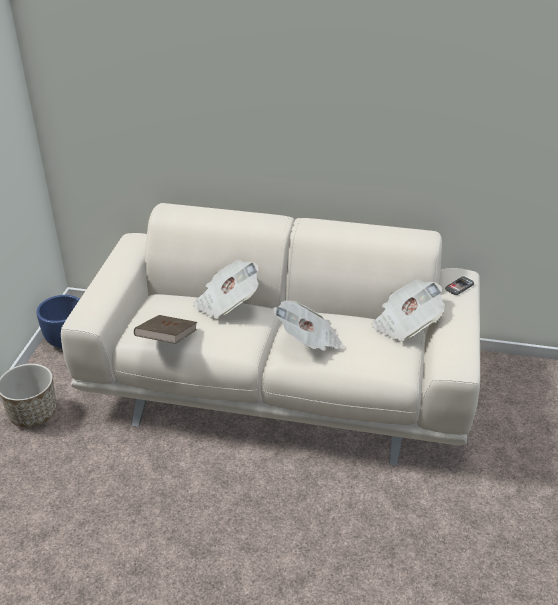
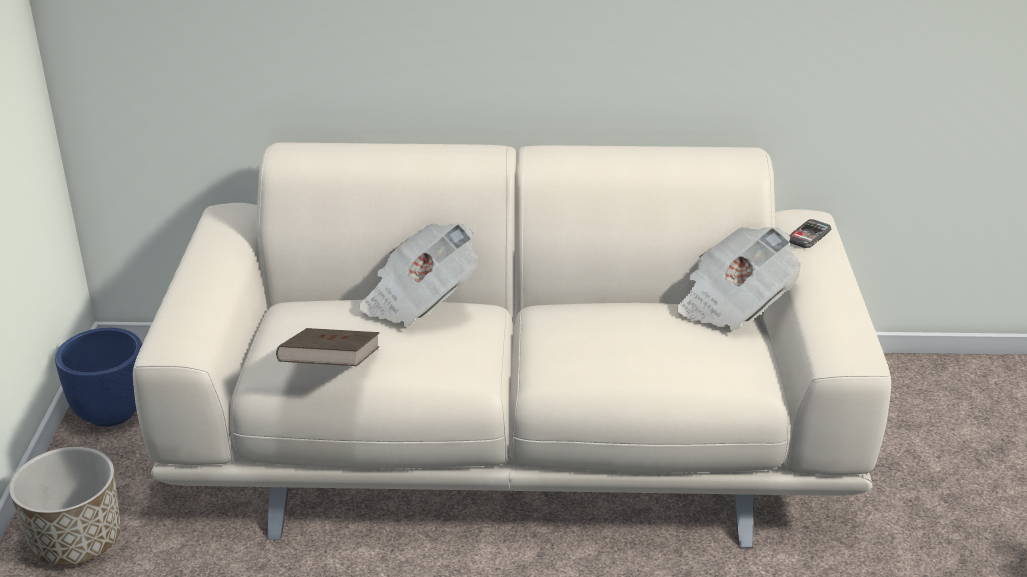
camera: 10 degrees left, 5 degrees down
(309, 341) = (581, 345): newspaper -> none

